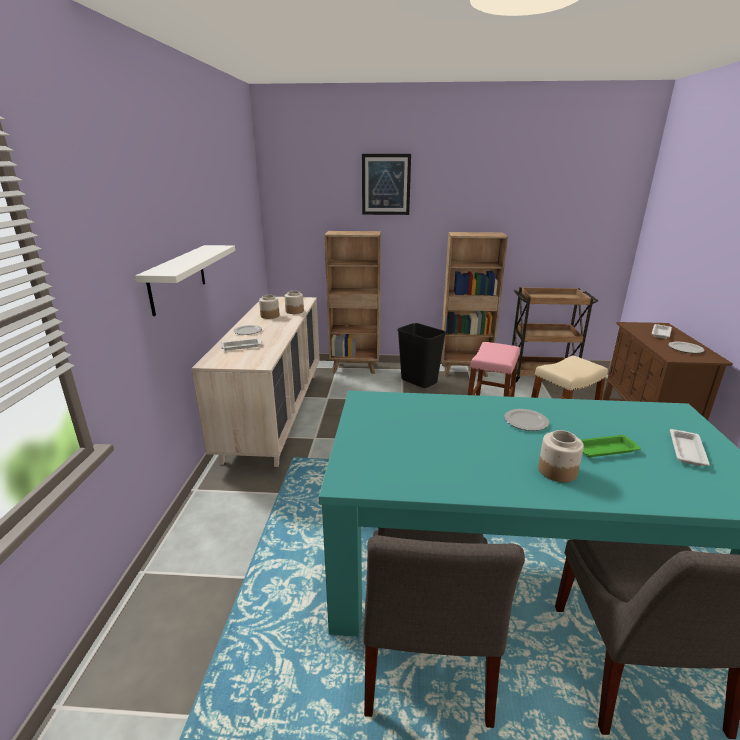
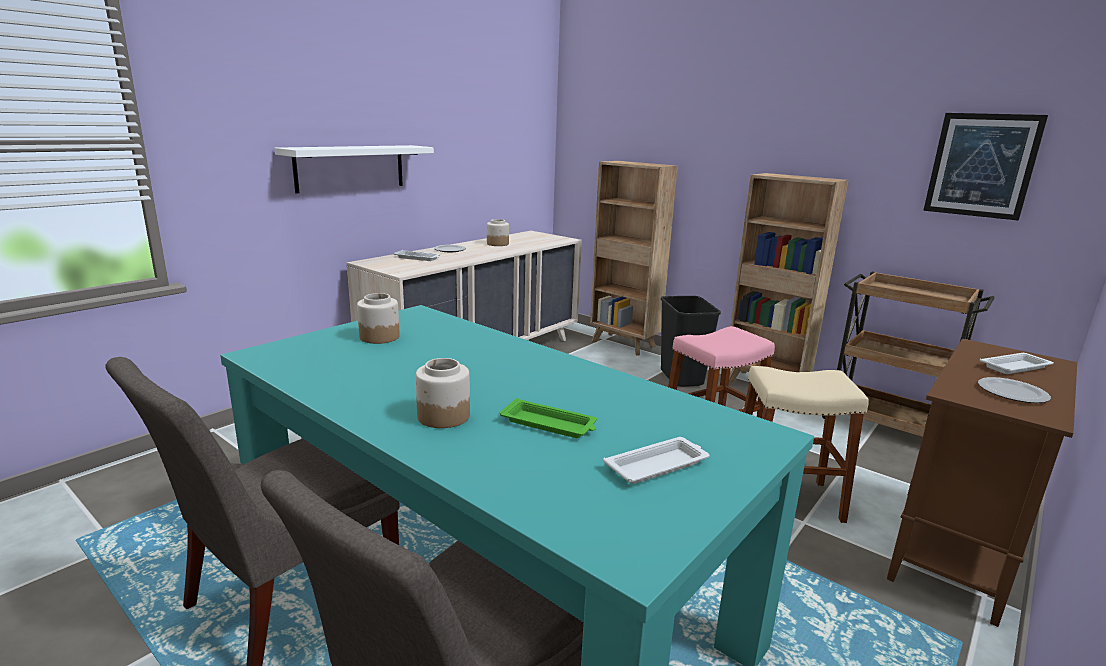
camera: 35 degrees right, 5 degrees down
(294, 311) = (529, 245): jar -> jar (379, 337)
(386, 184) = (692, 103): picture -> picture (982, 165)
(525, 421) = (523, 374): plate -> none

